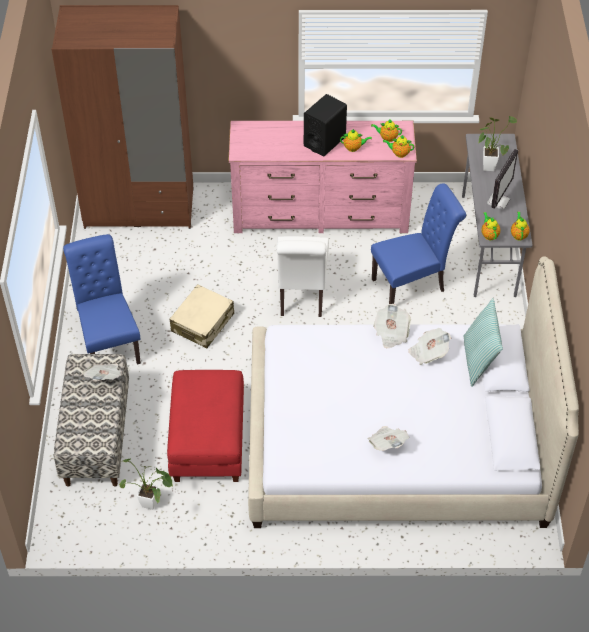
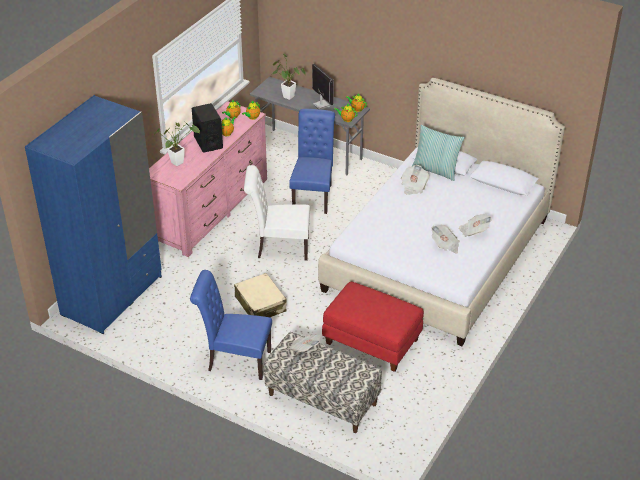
camera: 60 degrees left, 10 degrees down
(139, 207) = (112, 295): brown wardrobe -> blue wardrobe
(153, 505) = (407, 390): potted plant -> potted plant (179, 161)
(301, 296) = (279, 248): white chair -> white chair turned 150 degrees clockwise
(391, 333) = (385, 195): newspaper -> newspaper (445, 245)

